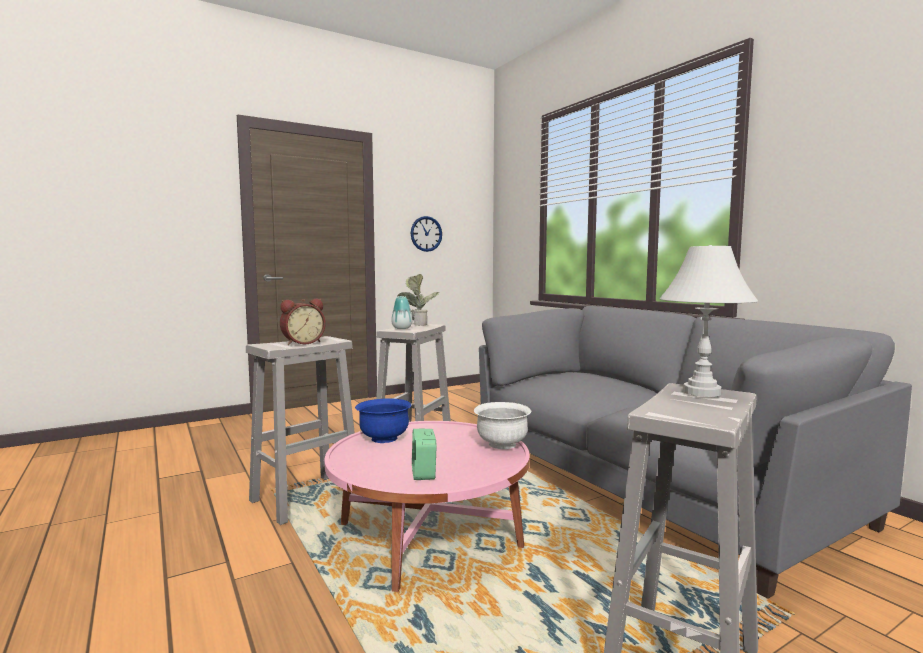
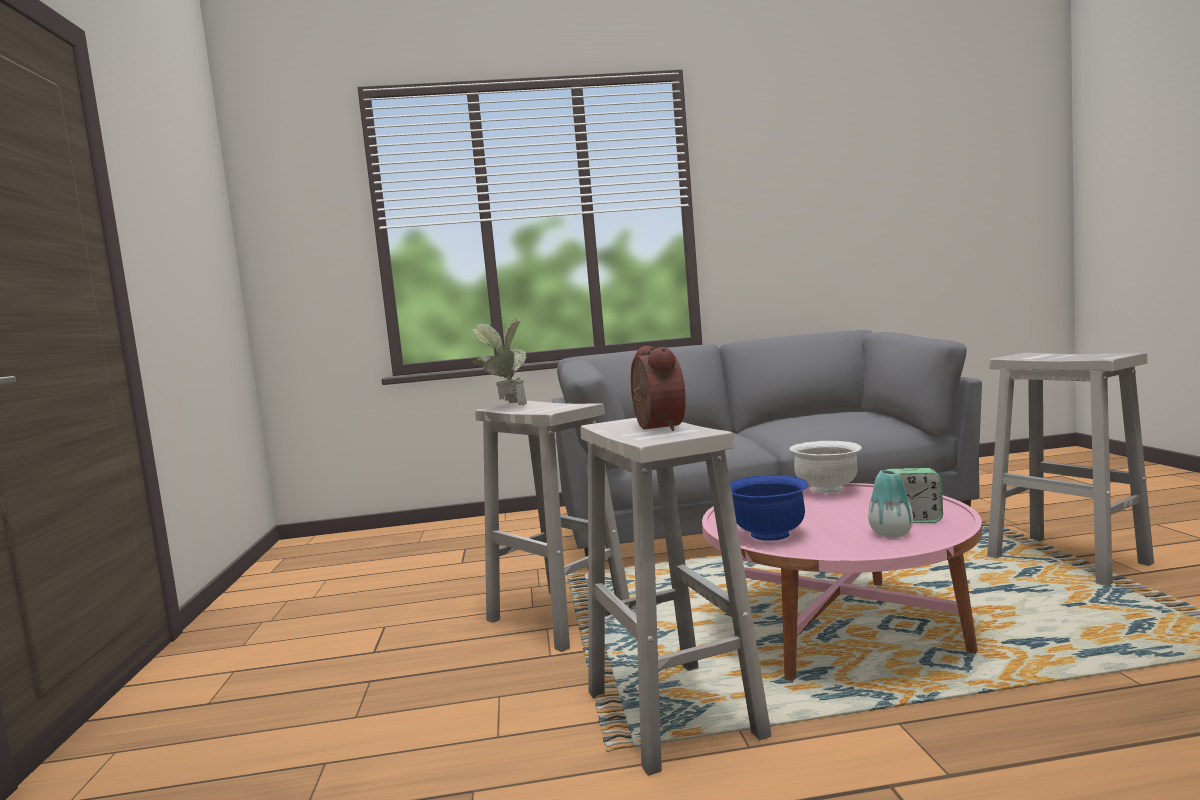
camera: 65 degrees left, 0 degrees up
(402, 328) = (540, 408): vase -> vase (891, 534)
(426, 234) = (181, 271): wall clock -> none
(702, 392) = (1028, 355): white table lamp -> none

